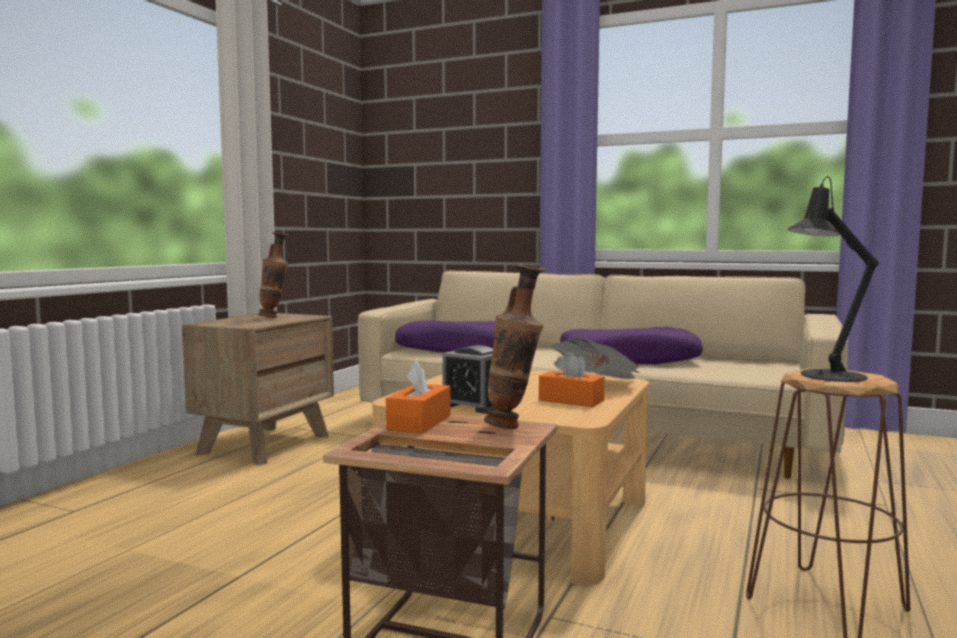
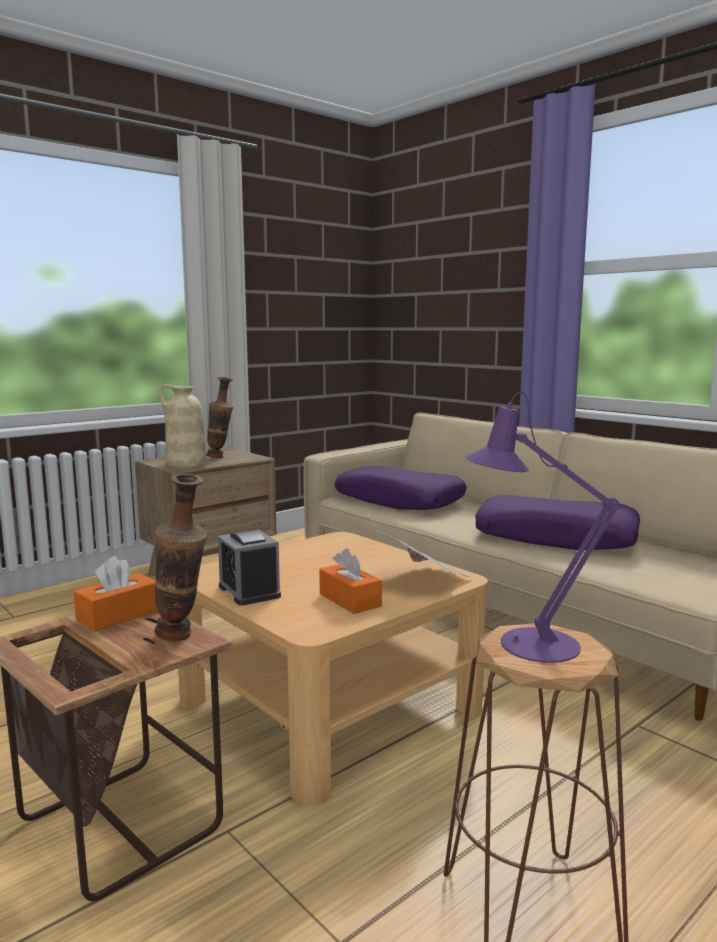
camera: 25 degrees right, 5 degrees up
(249, 323) = (185, 464): none -> beige vase
(826, 376) = (527, 644): black table lamp -> purple table lamp

